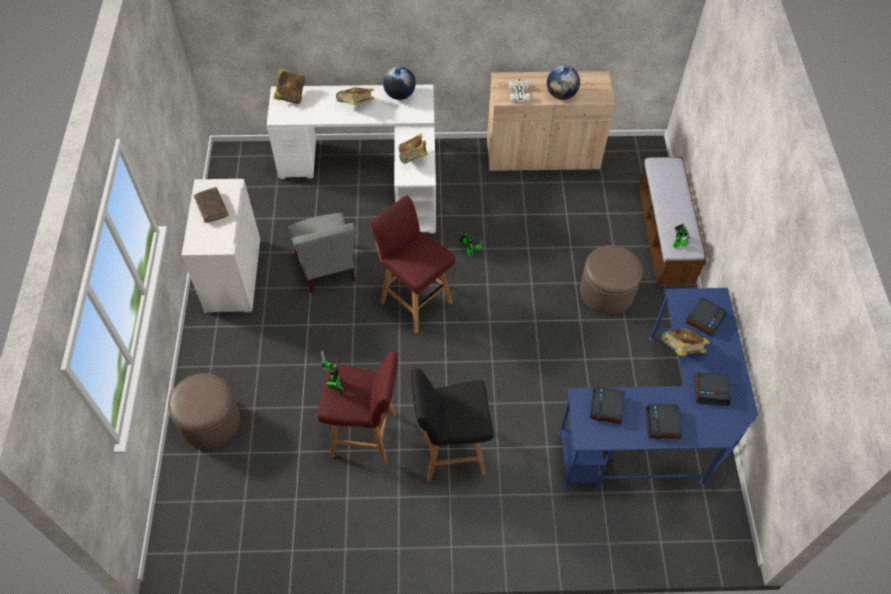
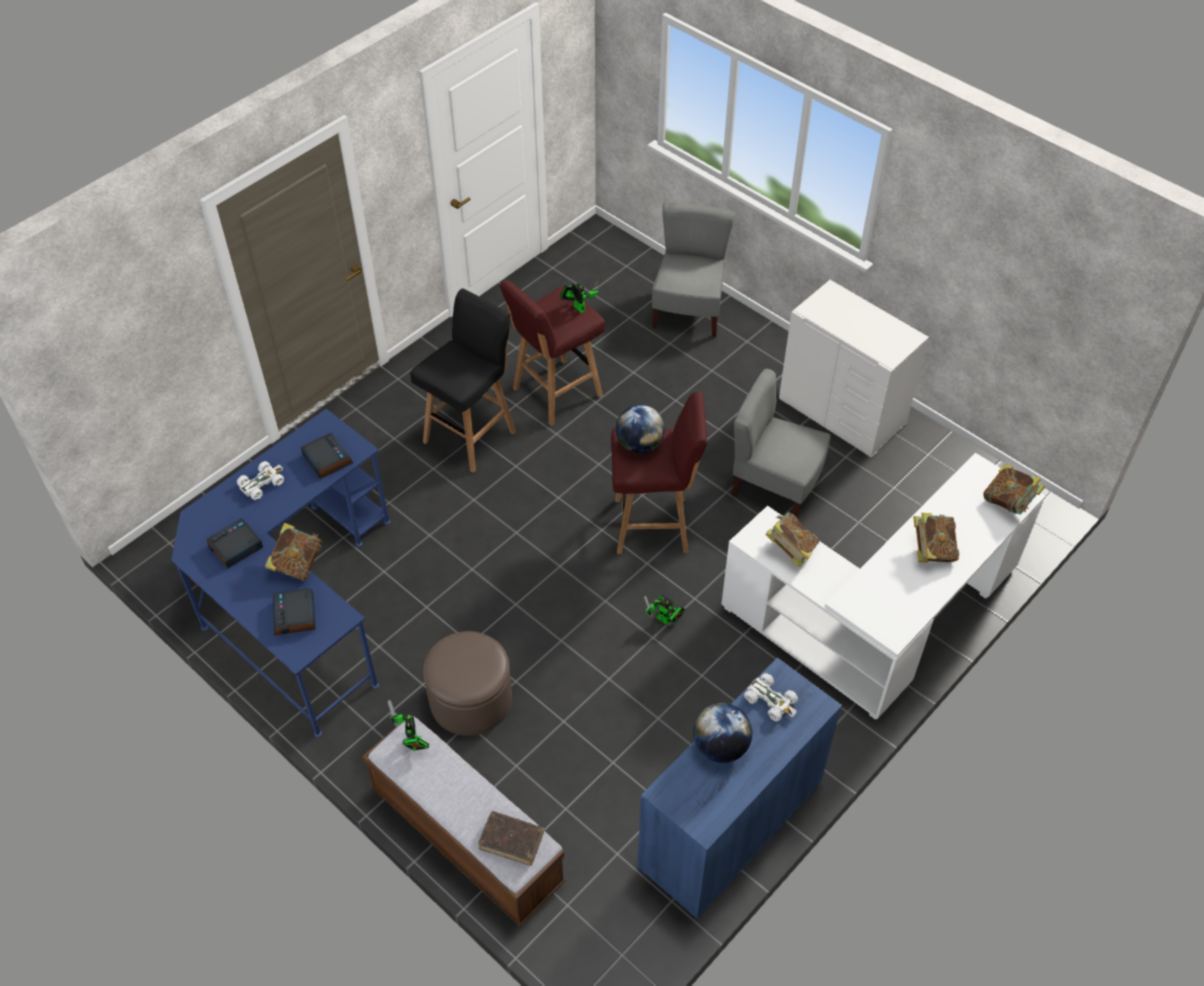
camera: 135 degrees right, 5 degrees down
(209, 421) = (688, 311): brown ottoman -> grey chair
(212, 208) = (871, 328): brown book -> brown book (511, 841)
(399, 95) = (909, 605): globe -> globe (639, 445)
(542, 155) = (730, 825): beige cabinet -> blue cabinet
(663, 424) = (262, 483): alarm clock -> white toy car

